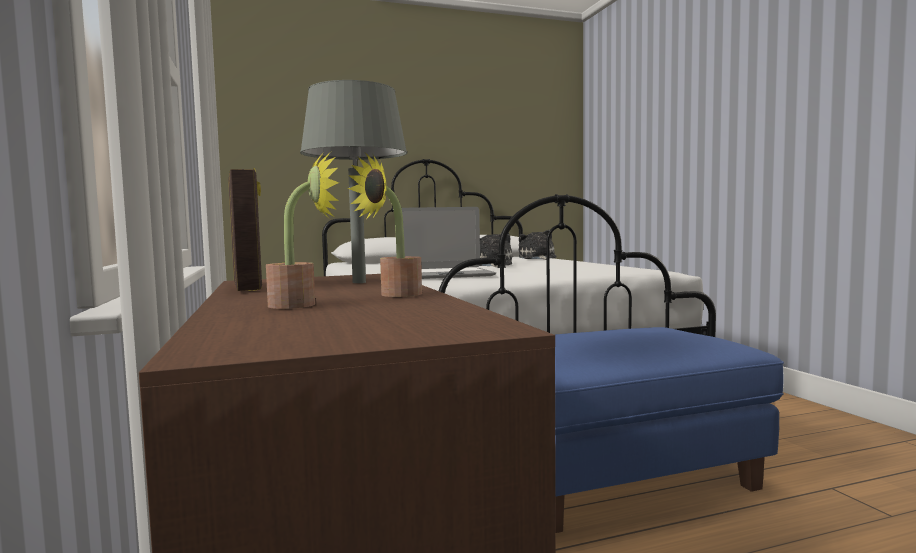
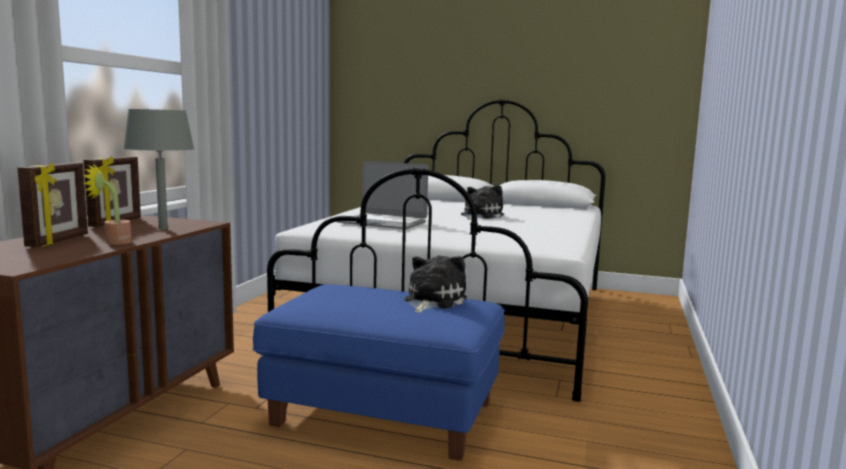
camera: 35 degrees right, 5 degrees up
(302, 304) = (59, 241): potted plant -> picture frame
(537, 258) = (568, 213): plush toy -> plush toy (432, 301)

